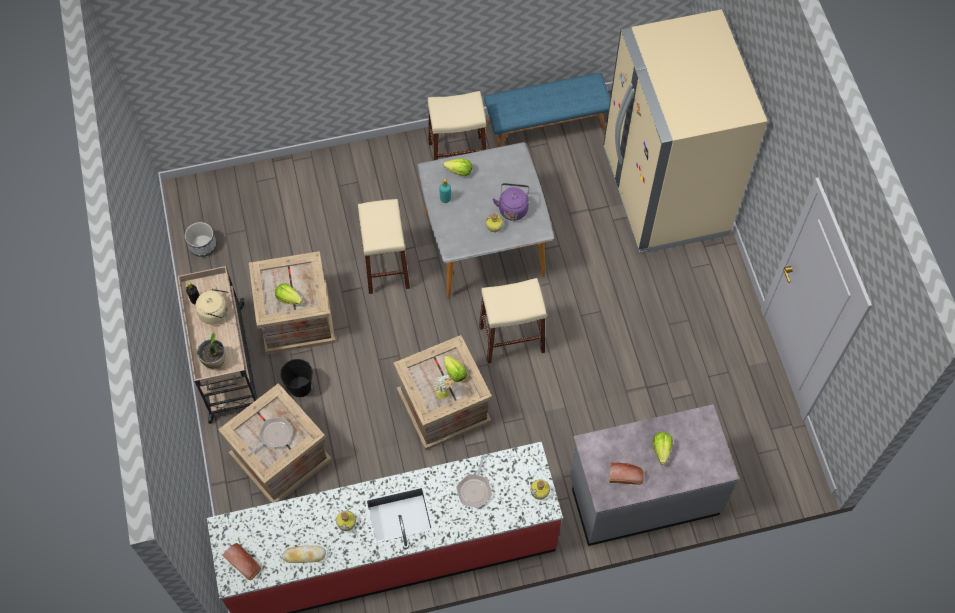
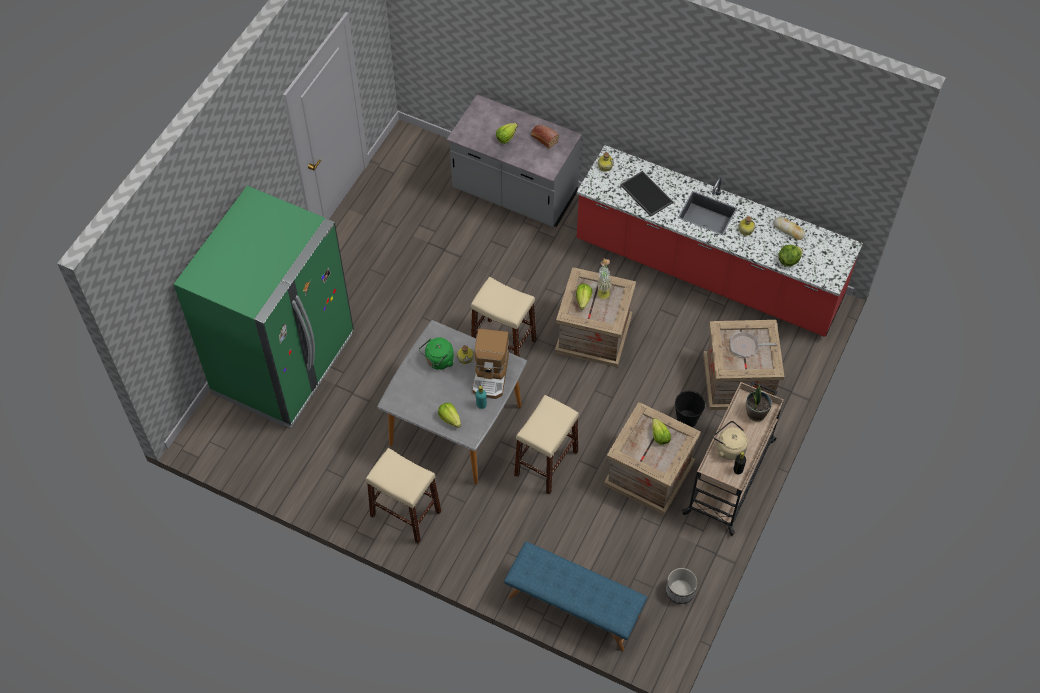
camera: 140 degrees left, 5 degrees down
(244, 565) = (832, 250): bread -> none
(280, 519) = (788, 260): none -> lettuce
(460, 228) = (491, 375): none -> coffee machine
(475, 489) = (645, 194): frying pan -> tray
(513, 208) = (438, 361): purple kettle -> green kettle
(546, 125) = (310, 485): blue bench -> blue bench (573, 607)
(664, 193) = (284, 364): beige fridge -> green fridge

